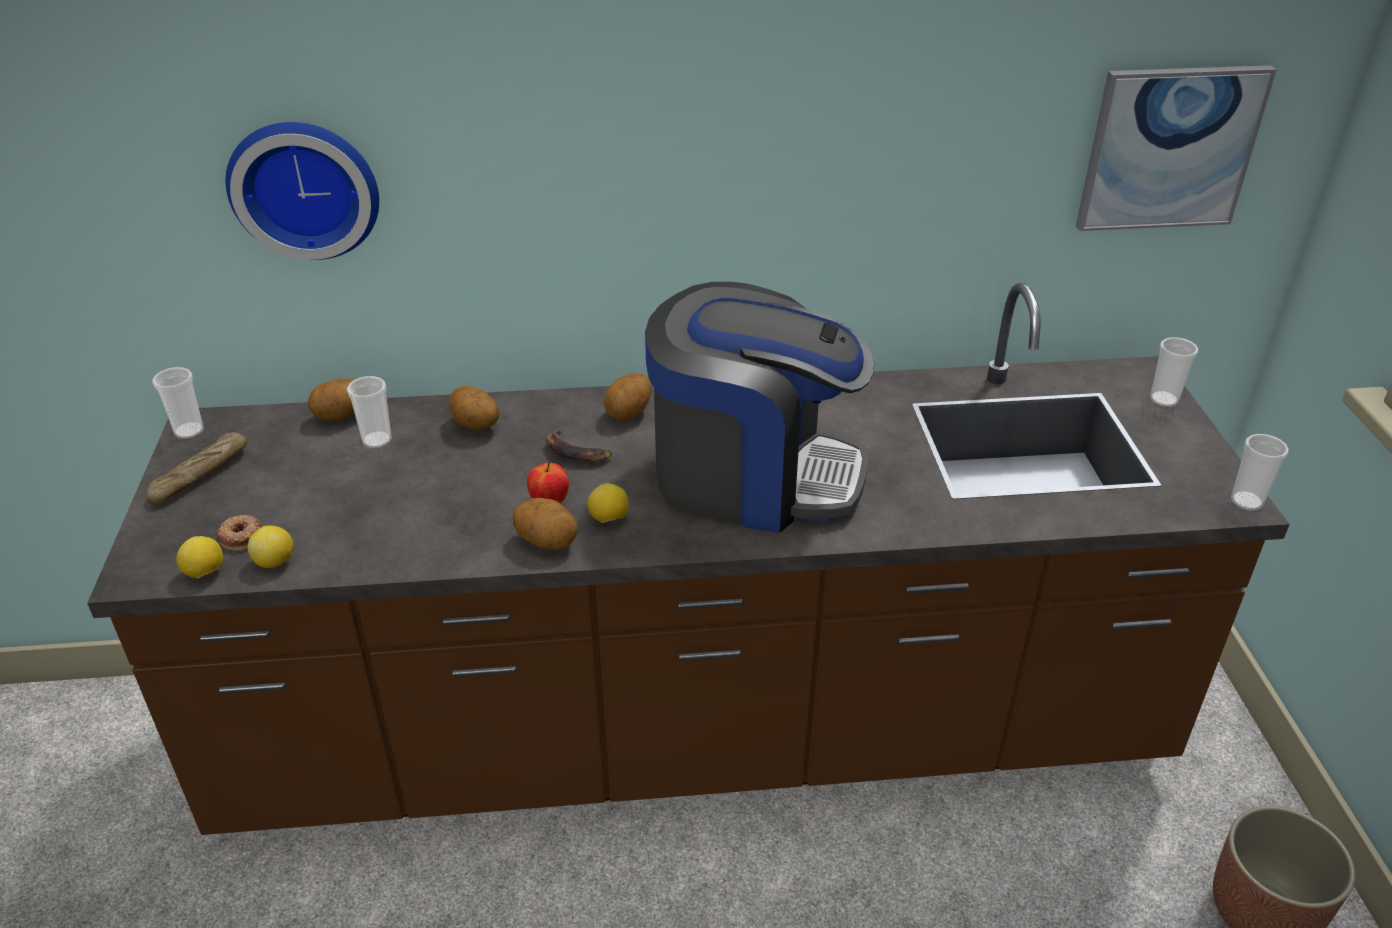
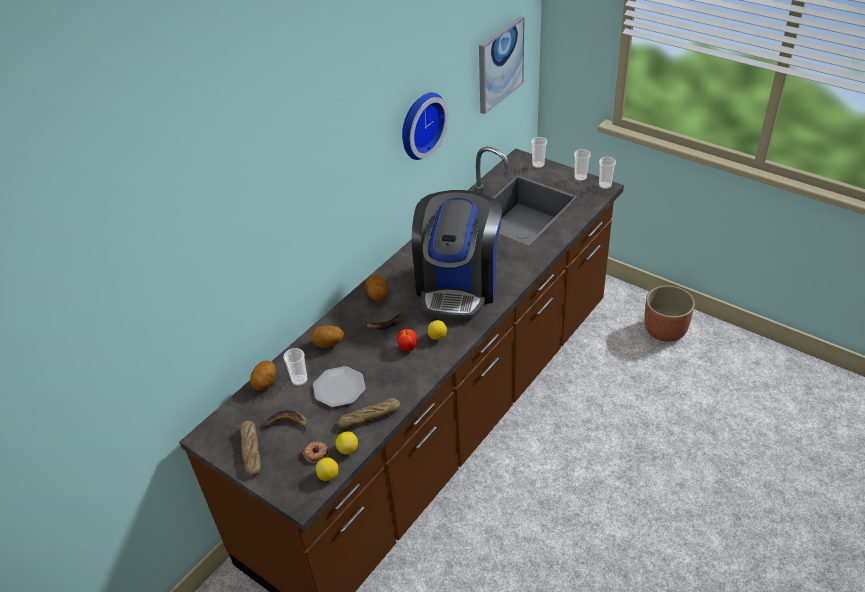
camera: 45 degrees left, 5 degrees up
(189, 431) = (208, 442): cup -> cup (580, 177)
(279, 477) = (287, 424): none -> banana
(305, 187) = (219, 278): wall clock -> wall clock (419, 124)
(362, 546) = (369, 417): none -> bread
(395, 484) = (339, 388): none -> plate
(547, 542) = (431, 361): potato -> none
(753, 475) = (458, 285): coffee machine -> coffee machine turned 135 degrees clockwise

